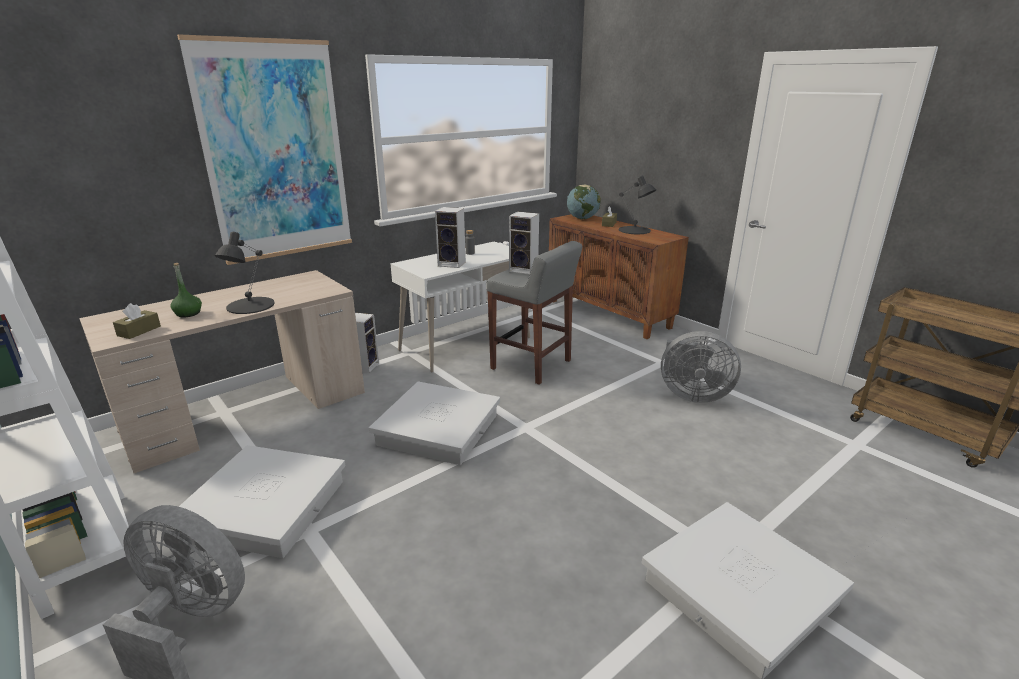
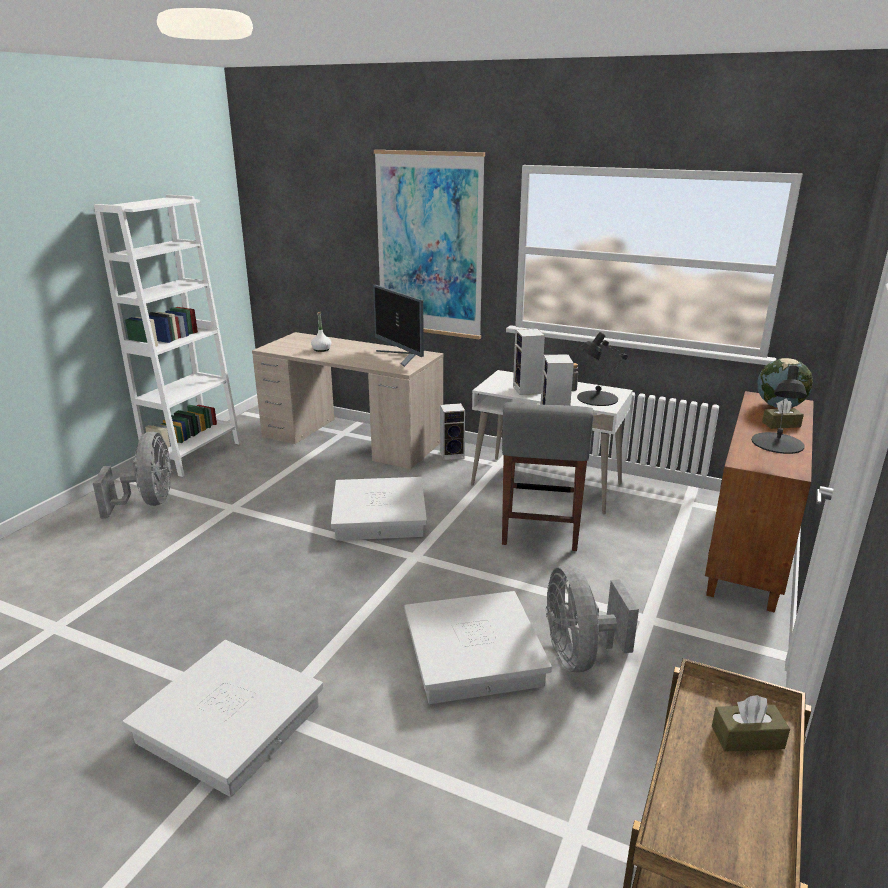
camera: 65 degrees right, 0 degrees up
(139, 331) = (286, 349): brown tissue box -> brown tissue box (747, 737)
(188, 313) = (321, 349): green bottle -> white bottle
(249, 306) = (349, 358): black table lamp -> black table lamp (596, 398)
(265, 508) = (247, 486): white storage box -> white storage box (472, 655)
(295, 285) = (401, 357): none -> monitor

